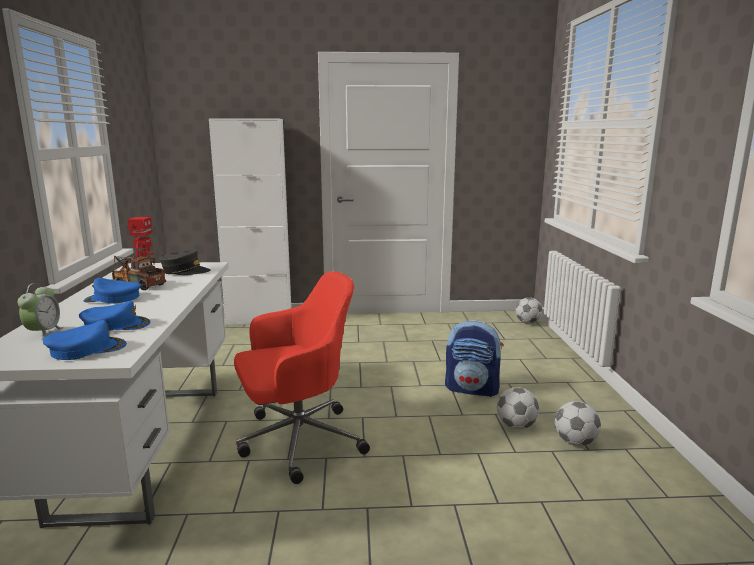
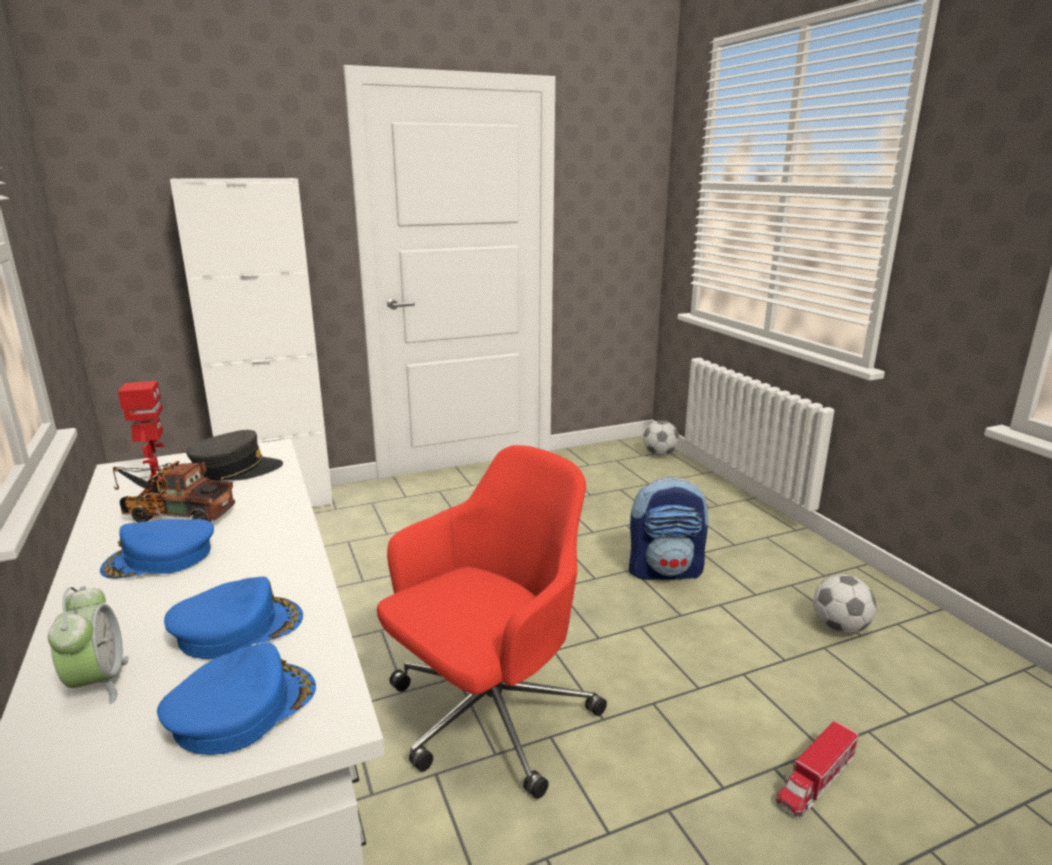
camera: 20 degrees left, 5 degrees up
(477, 517) = (815, 780): none -> toy truck
(516, 426) = (757, 618): football -> none

